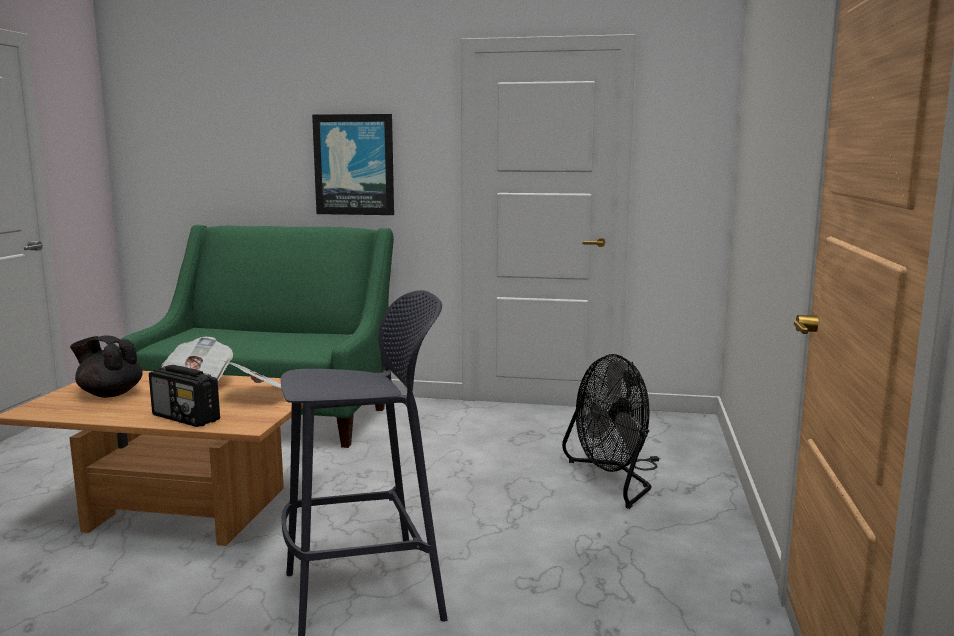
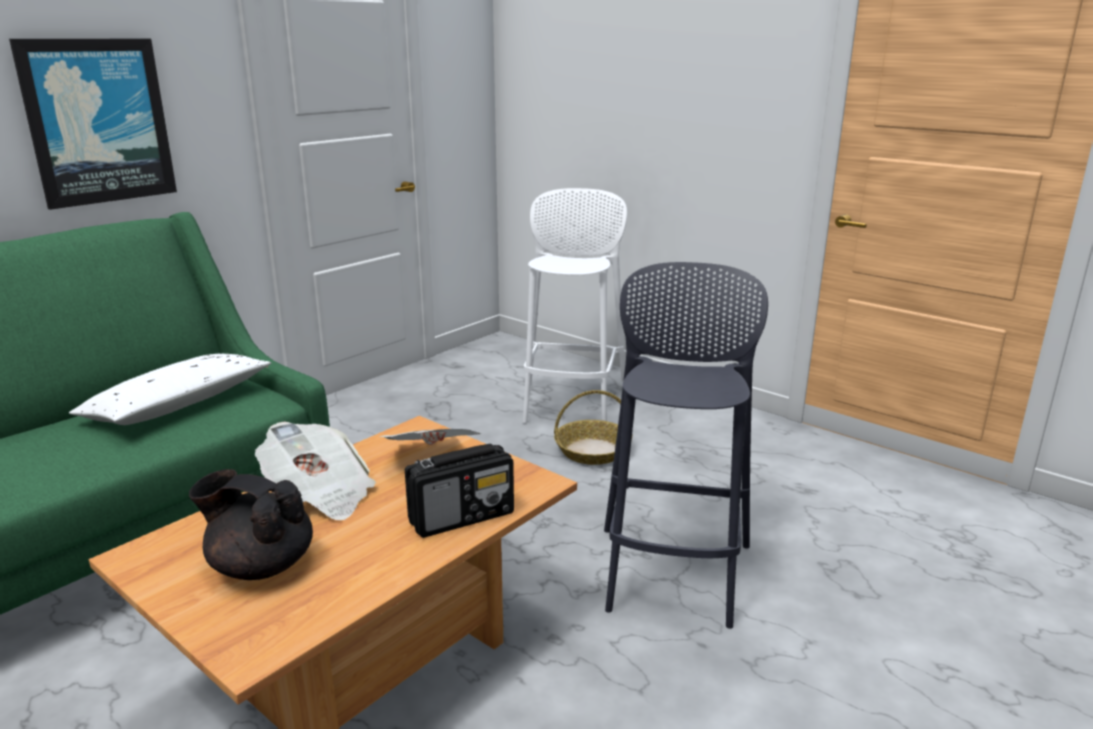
camera: 60 degrees left, 10 degrees up
(110, 394) = (261, 565): black teapot -> black teapot turned 60 degrees clockwise
(293, 340) = (178, 405): none -> white pillow
(539, 508) = (593, 451): none -> basket
(616, 478) = (571, 404): black fan -> white stool

